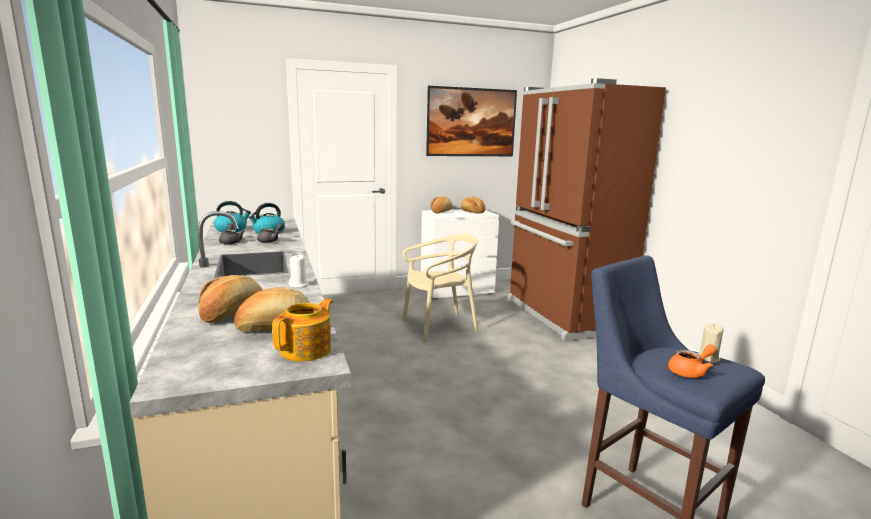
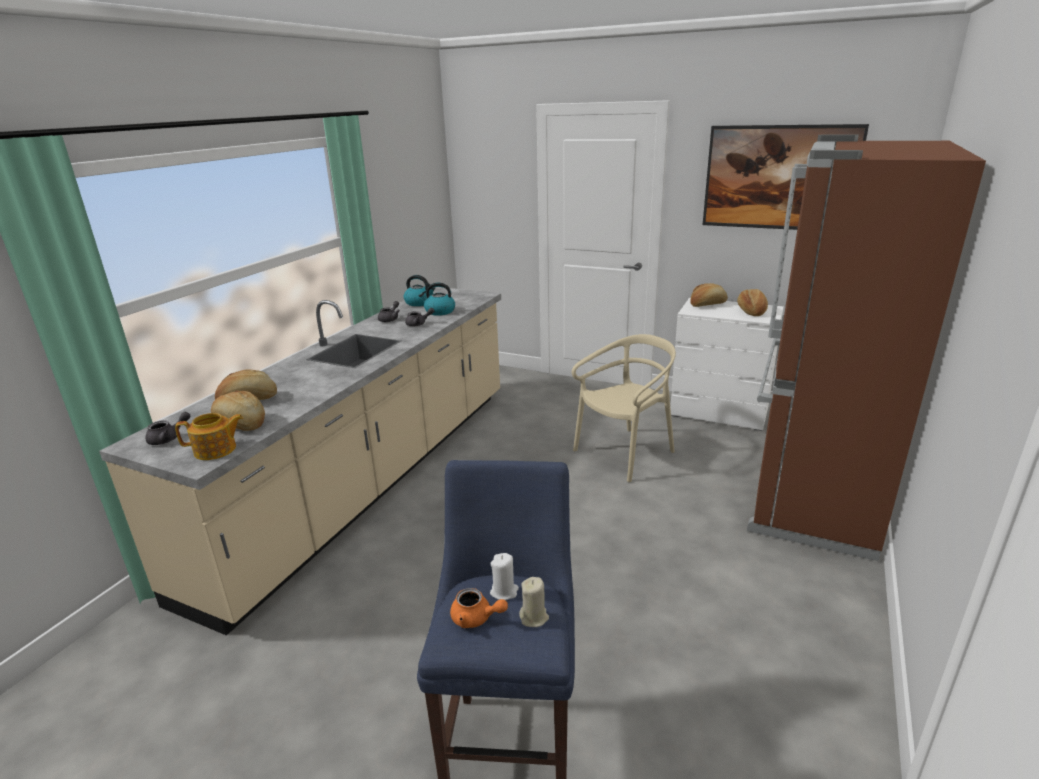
camera: 45 degrees right, 10 degrees up
(214, 362) = (168, 438): none -> grey teapot
(299, 285) = (332, 385): white candle -> white candle (504, 591)
(439, 327) = (625, 453): beige chair -> beige chair turned 60 degrees counterclockwise

